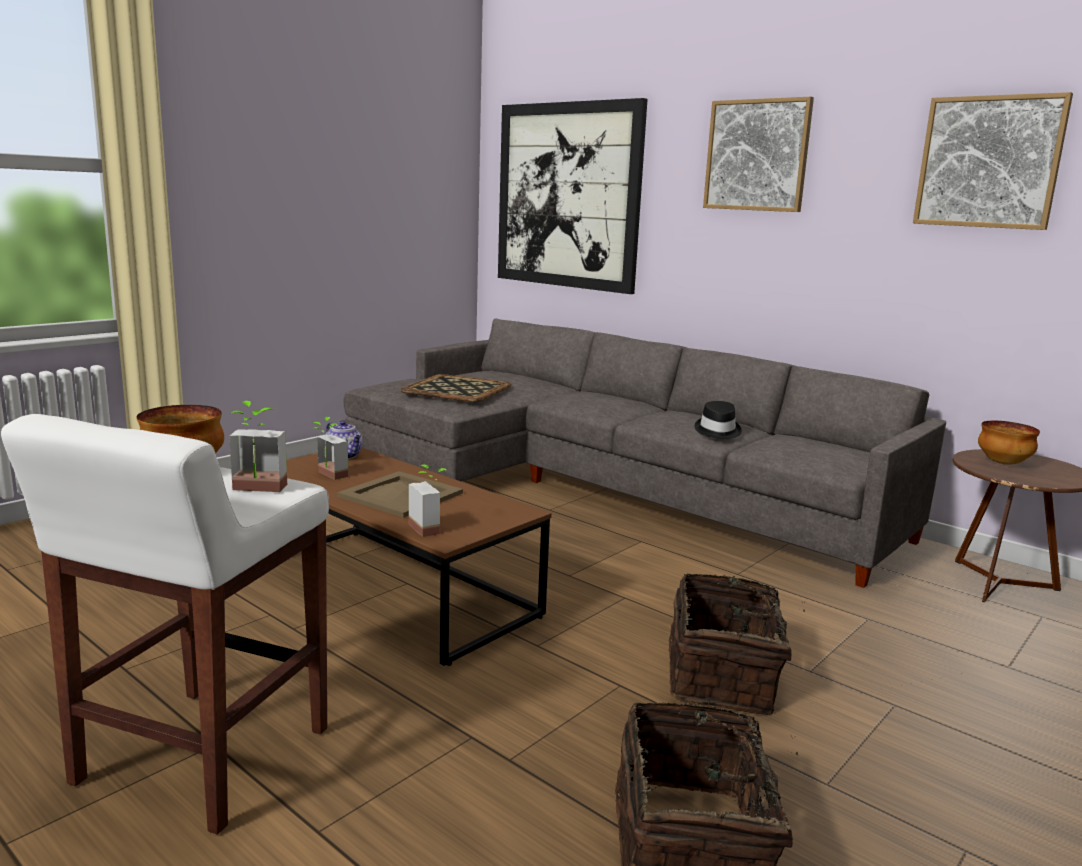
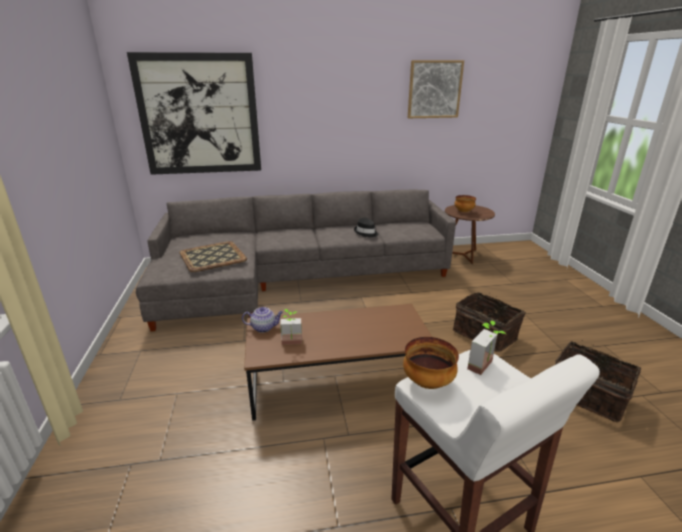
camera: 50 degrees left, 10 degrees up
(402, 494) = (349, 331): beige tray -> none
(431, 527) = (404, 339): potted plant -> none
(757, 155) = (327, 87): picture -> none

